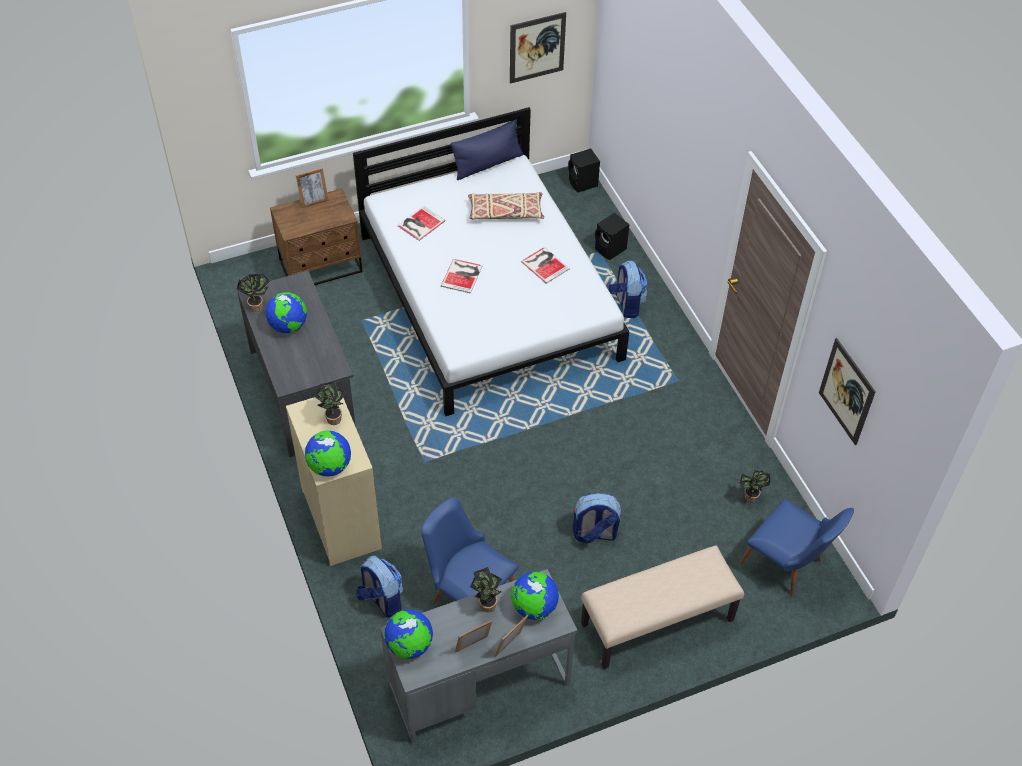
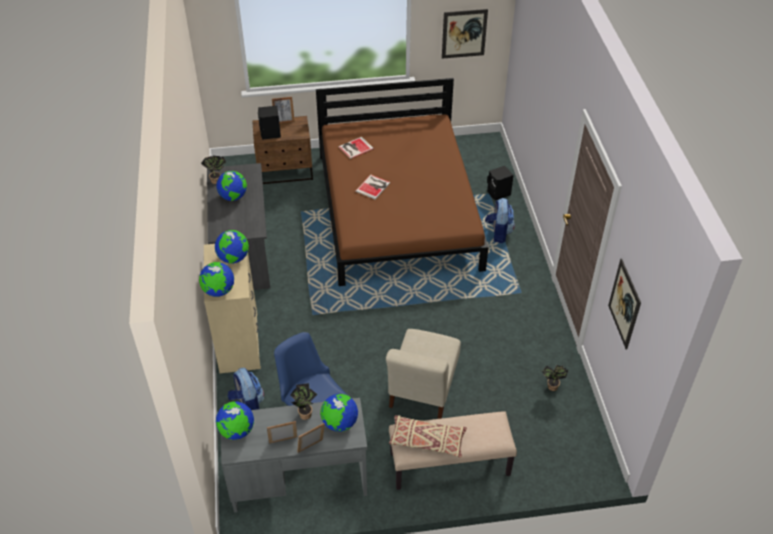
camera: 15 degrees right, 5 degrees down
(332, 417) = (233, 258): potted plant -> globe
(487, 164) = (417, 116): blue pillow -> none
(489, 296) = (398, 210): white bed -> brown bed
(505, 212) = (419, 150): beige pillow -> beige pillow (427, 441)
(545, 264) = (436, 189): book -> none
(583, 184) = (492, 146): black speaker -> black speaker (270, 134)
(594, 533) = (422, 389): backpack -> beige chair
(787, 566) = (566, 444): blue chair -> none

